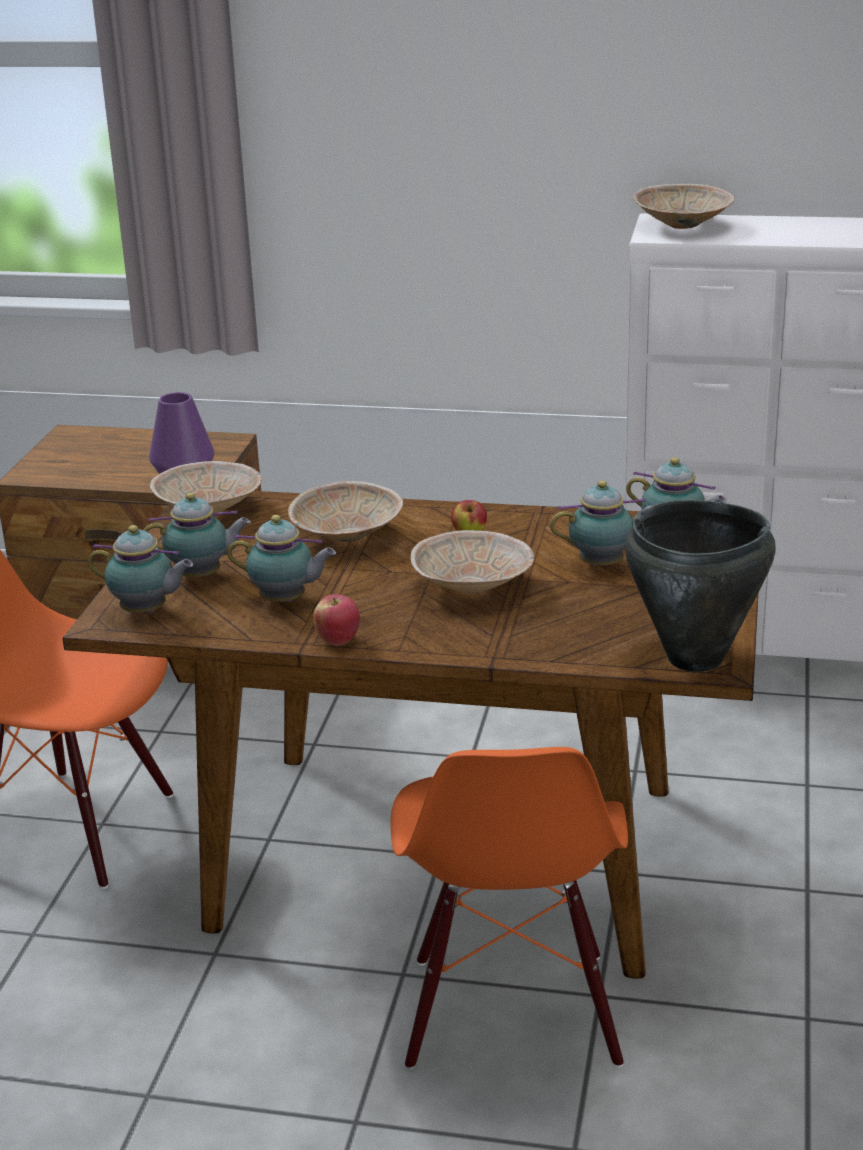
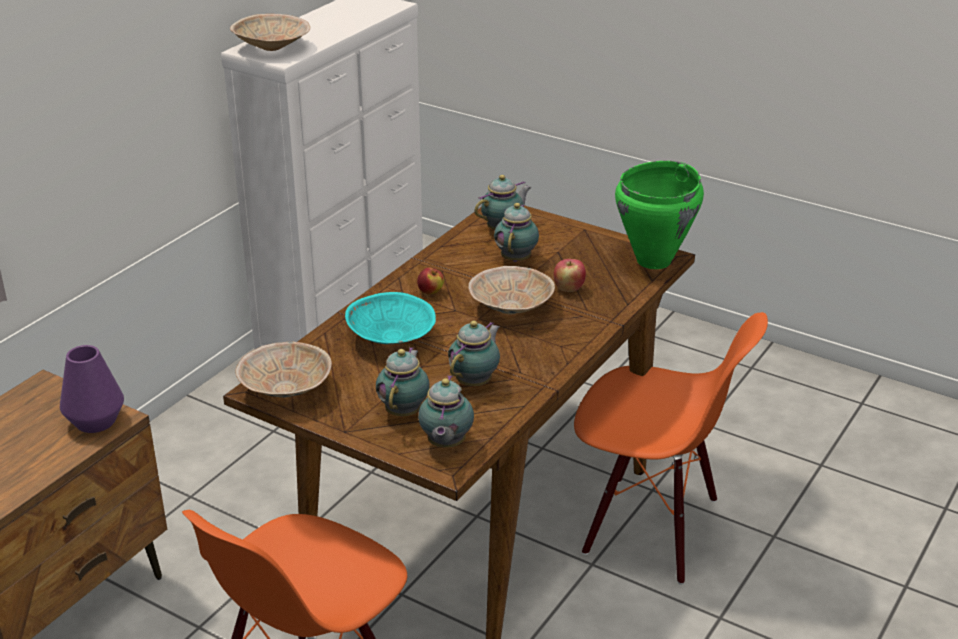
camera: 70 degrees left, 5 degrees up
(147, 612) = (445, 445): teapot -> teapot turned 150 degrees clockwise
(338, 640) = (550, 371): apple -> apple (568, 289)
(346, 536) = (392, 338): beige bowl -> turquoise bowl
(696, 658) = (654, 261): black cooking pot -> green cooking pot

